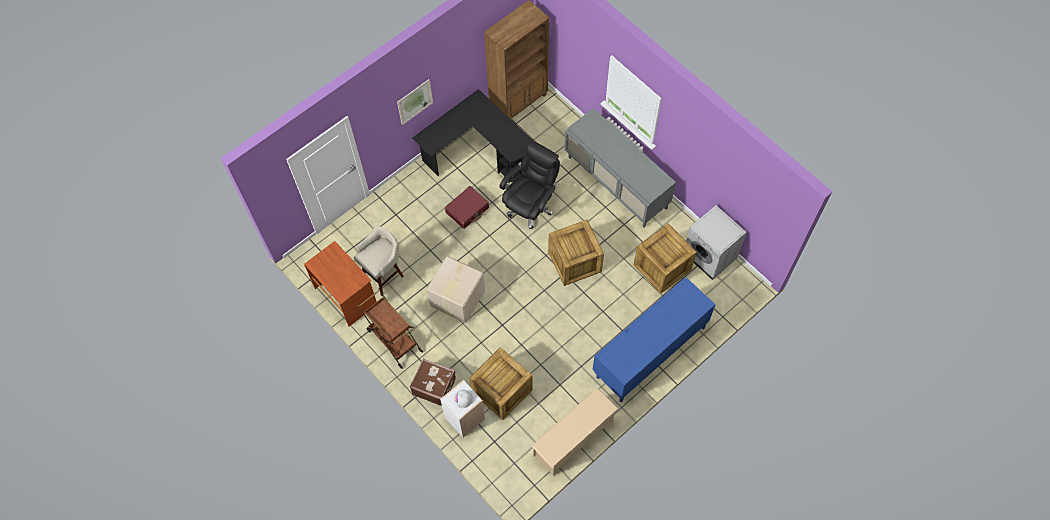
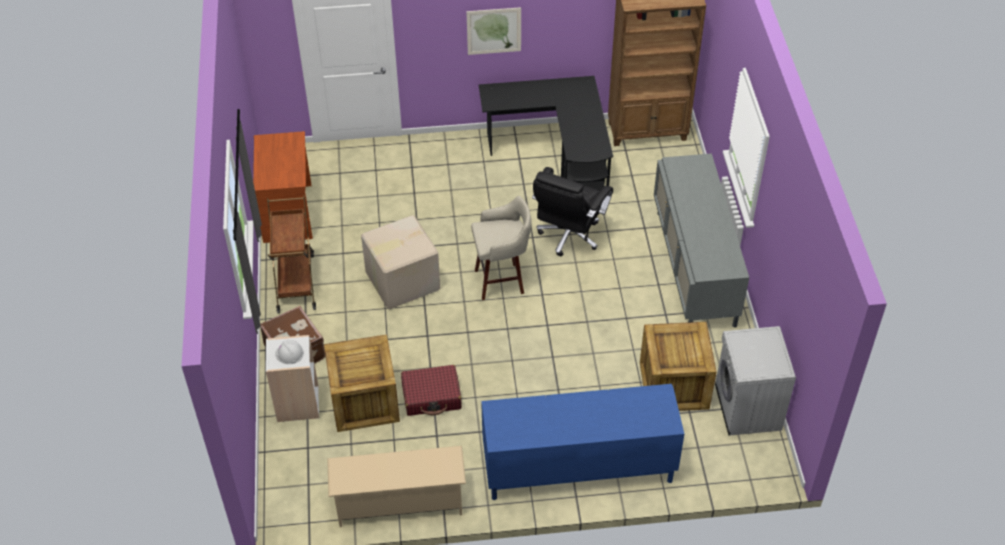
camera: 35 degrees right, 15 degrees down
(384, 276) = (345, 217): beige stool -> beige stool (502, 281)
(467, 210) = (493, 203): red suitcase -> red suitcase (432, 396)
(530, 207) = (568, 238): black office chair -> black office chair turned 135 degrees clockwise
(575, 262) = (571, 321): crate -> none

